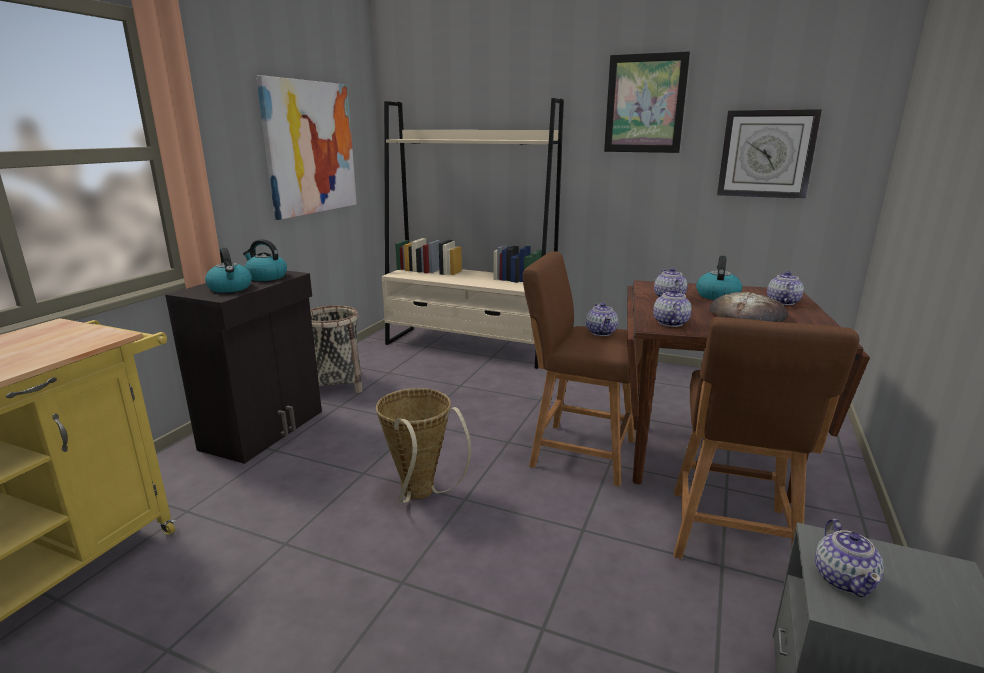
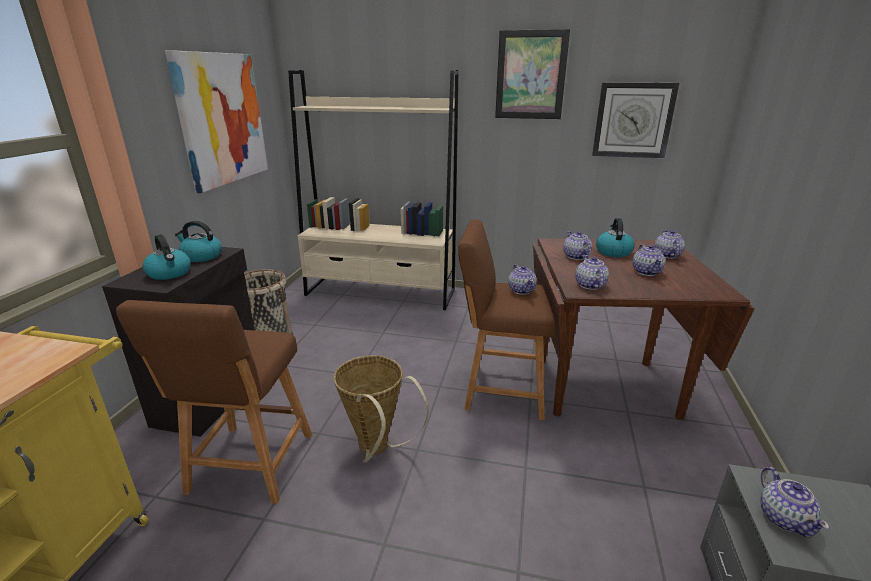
camera: 10 degrees left, 5 degrees up
(731, 537) = (644, 458): brown stool -> brown stool (249, 467)
(747, 315) = (646, 272): bread -> teapot

